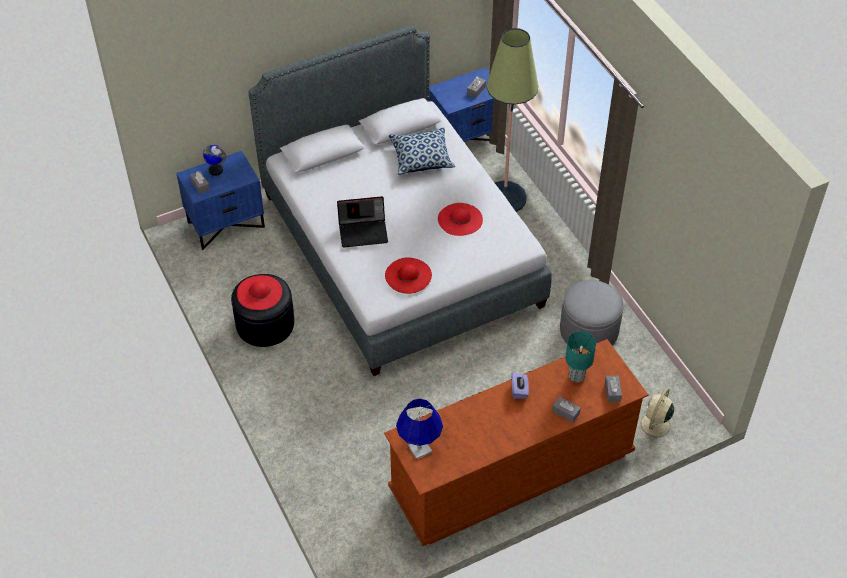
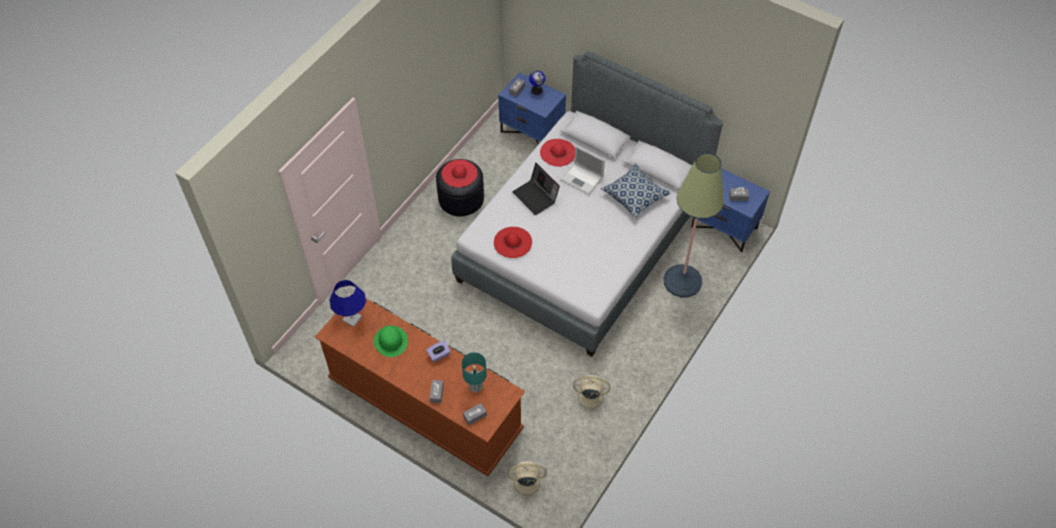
camera: 60 degrees right, 5 degrees up
(369, 186) = (582, 179): none -> laptop
(460, 219) = (590, 248): red hat -> red hat (558, 152)
(474, 425) = (391, 341): none -> green hat
(589, 330) = (589, 397): grey ottoman -> beige fan

